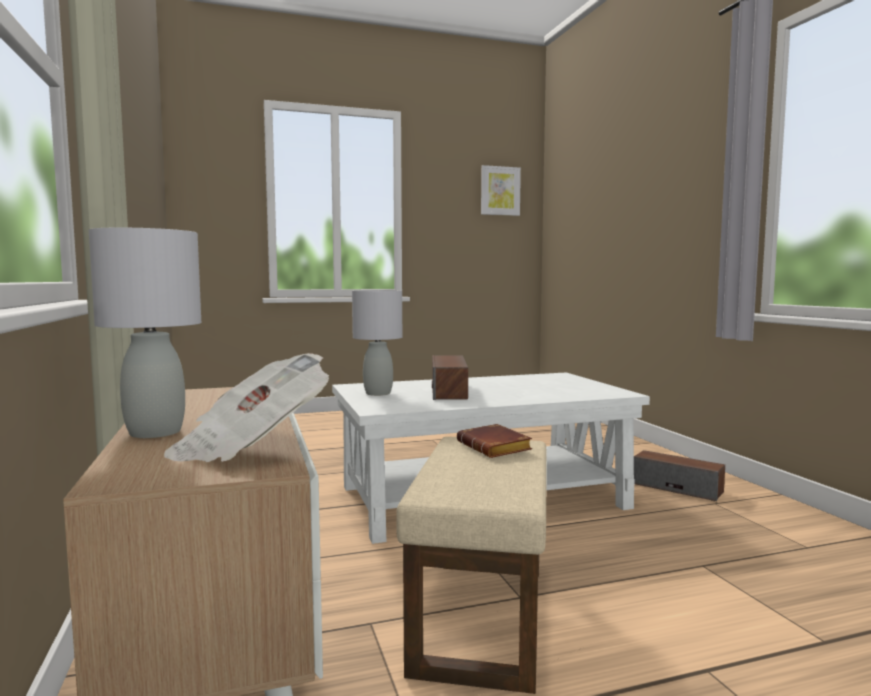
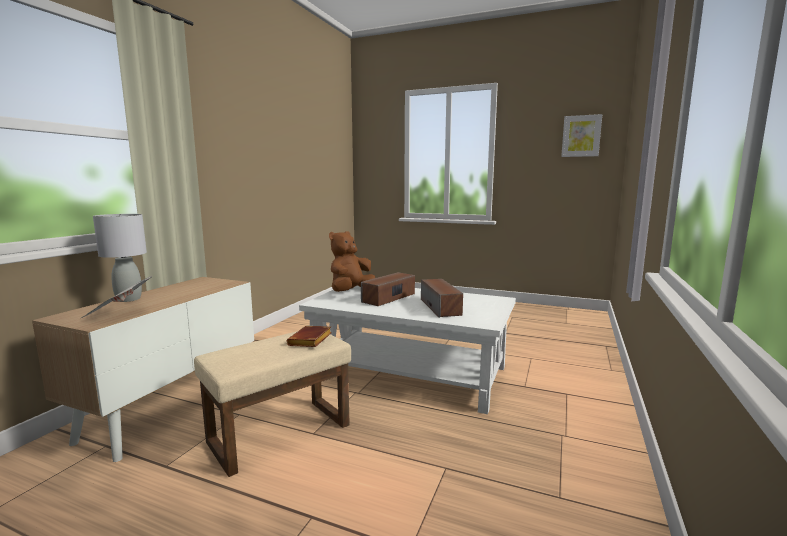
camera: 40 degrees right, 5 degrees up
(377, 393) = (351, 292): grey table lamp -> brown plush toy
(677, 487) = (558, 412): speaker -> speaker (440, 307)

